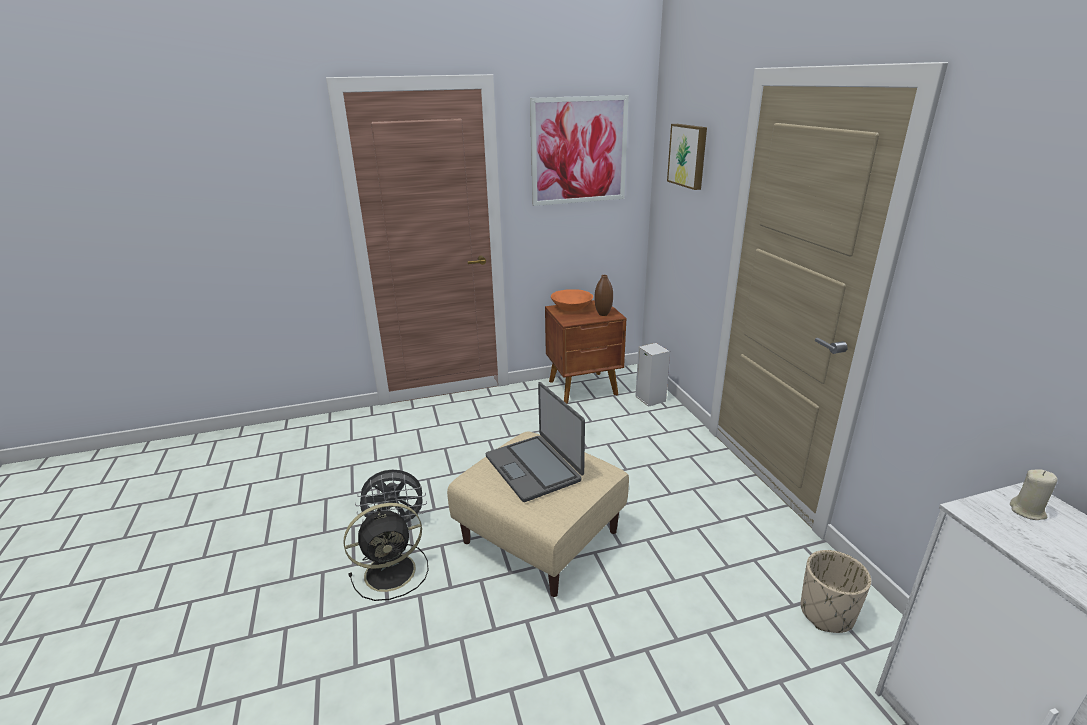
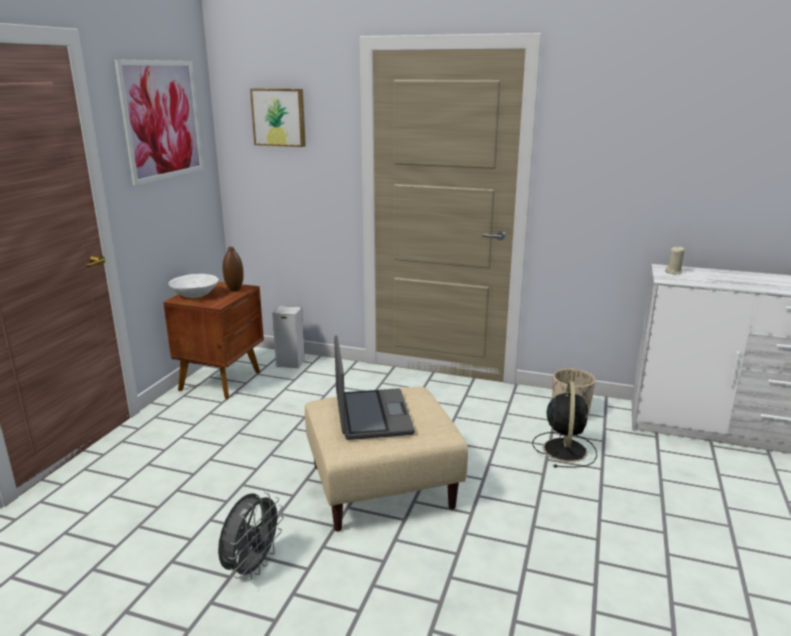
camera: 55 degrees left, 5 degrees down
(392, 571) = (320, 593): black fan -> black fan (564, 449)
(534, 468) = (372, 415): laptop -> laptop turned 105 degrees counterclockwise
(571, 308) = (195, 295): orange bowl -> white bowl

